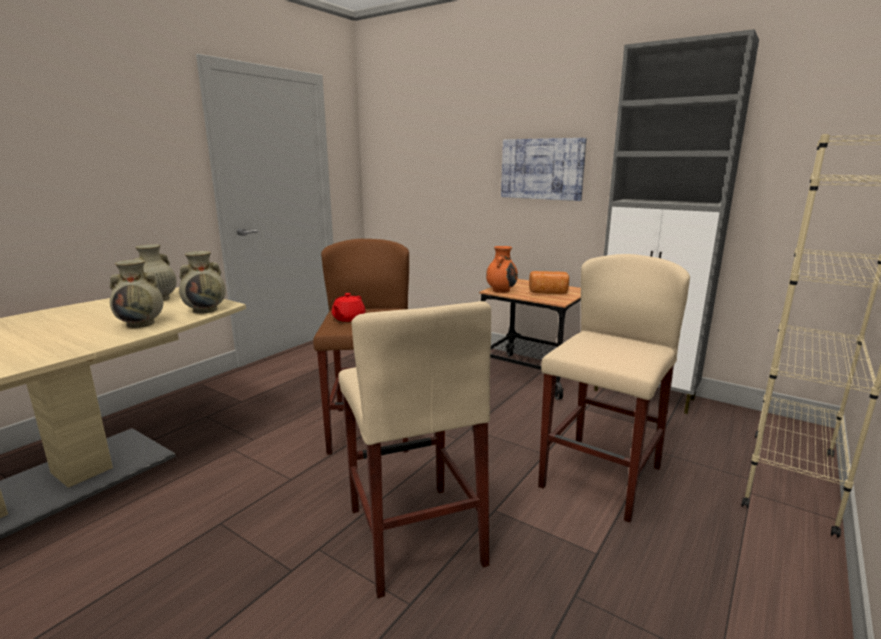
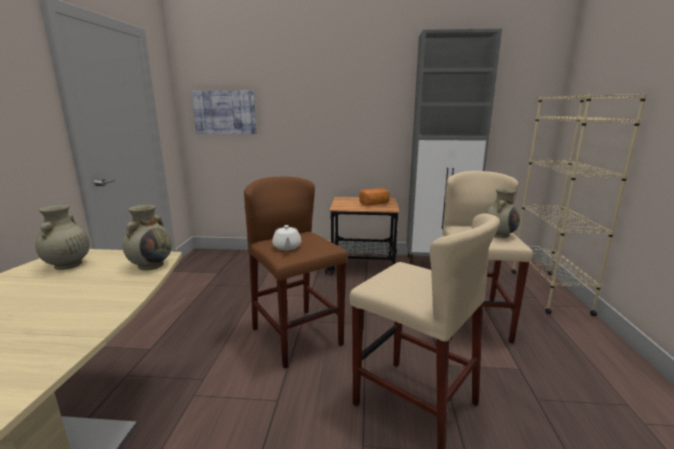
camera: 30 degrees left, 0 degrees up
(141, 323) = (103, 293): beige vase -> beige vase (499, 234)
(348, 318) = (287, 247): red teapot -> white teapot
(501, 290) = (342, 206): orange vase -> none
(542, 169) = (351, 115): picture -> picture (225, 112)

